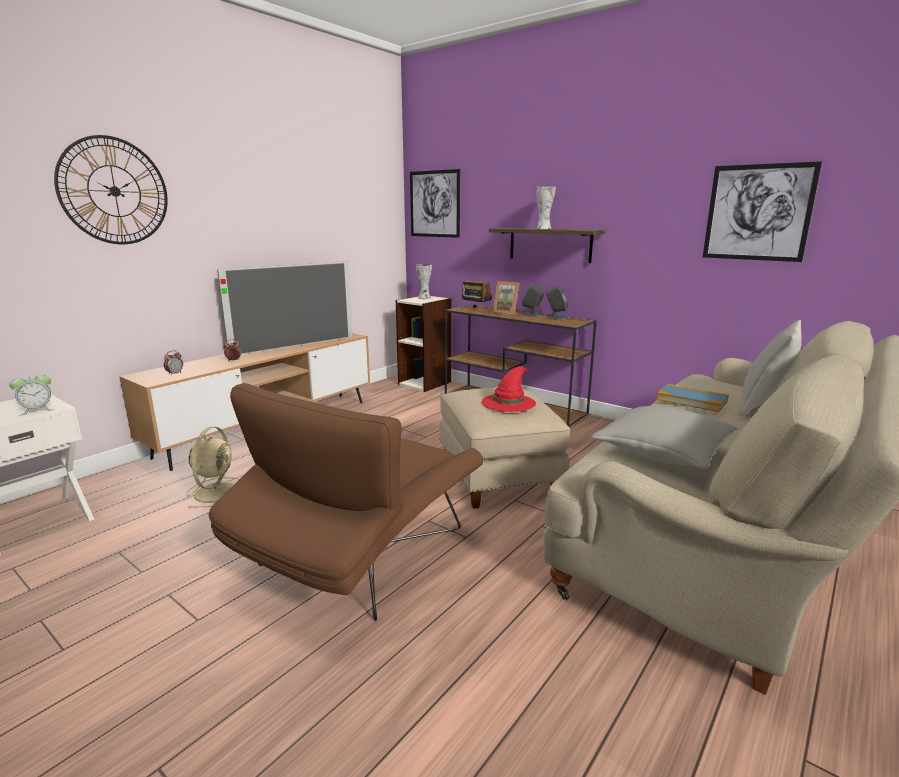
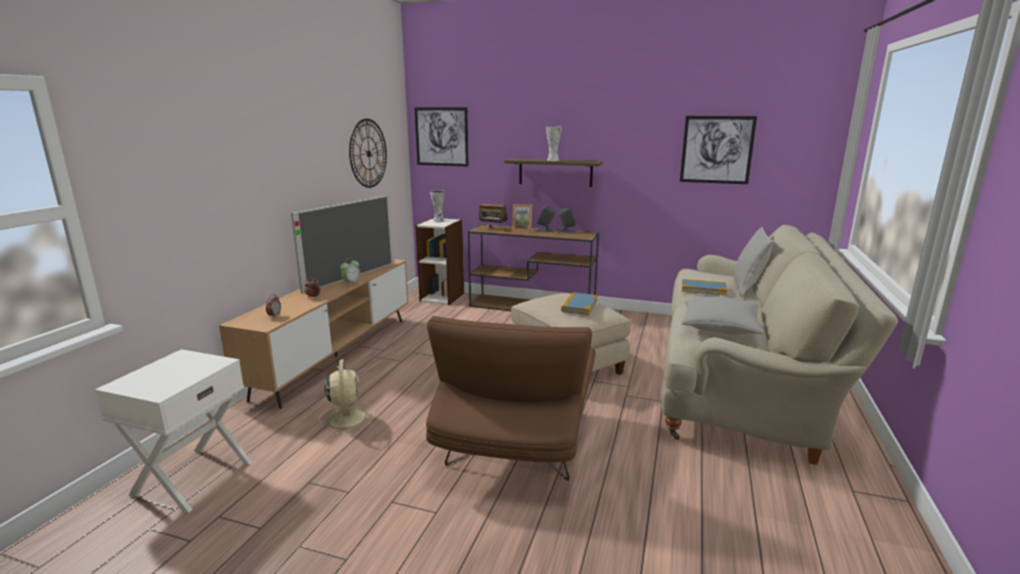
camera: 20 degrees left, 0 degrees up
(37, 410) = (205, 366): alarm clock -> alarm clock (351, 283)
(114, 191) = (209, 146): wall clock -> wall clock (368, 153)
(508, 402) = (579, 306): red hat -> book

